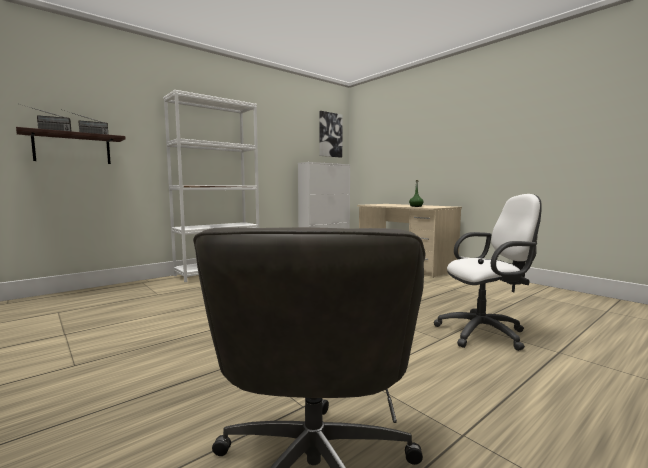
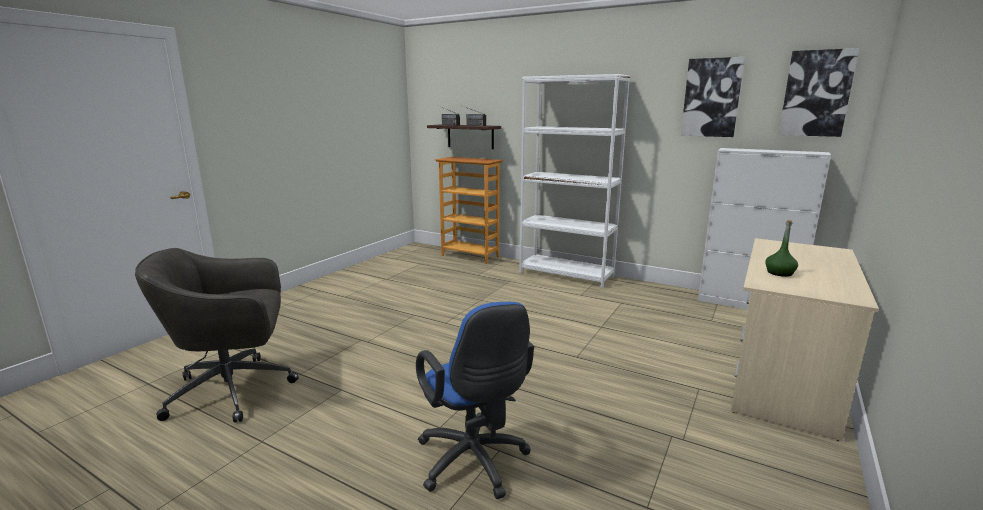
camera: 70 degrees right, 10 degrees up
(97, 290) = (470, 256): none -> bookcase
(288, 131) = (711, 98): none -> picture
(485, 333) = (474, 463): white office chair -> blue office chair

